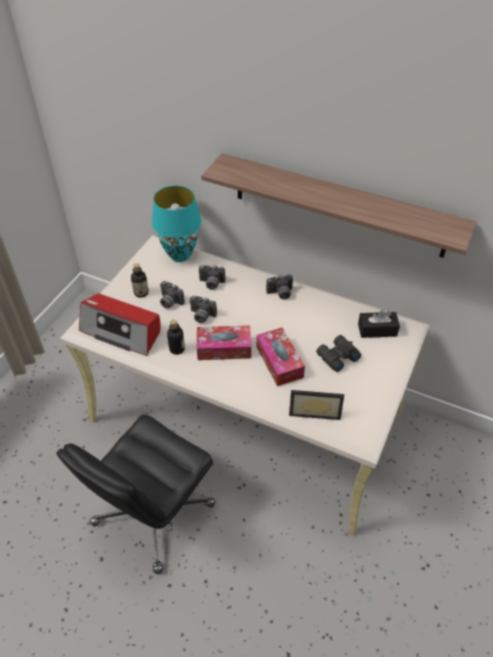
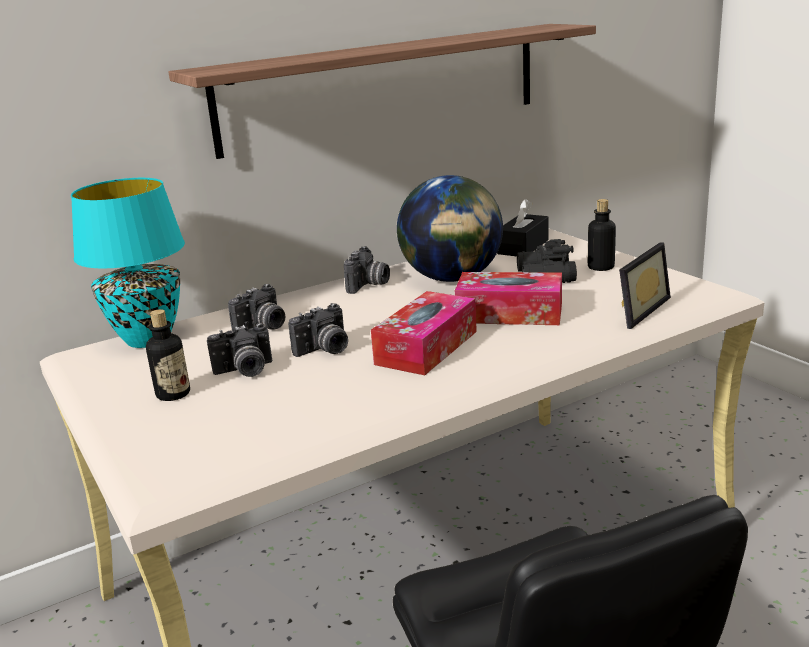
camera: 55 degrees left, 25 degrees down
(122, 331) = (243, 436): radio -> none
(177, 349) = (372, 388): bottle -> bottle (601, 267)
(310, 321) = (452, 278): none -> globe

